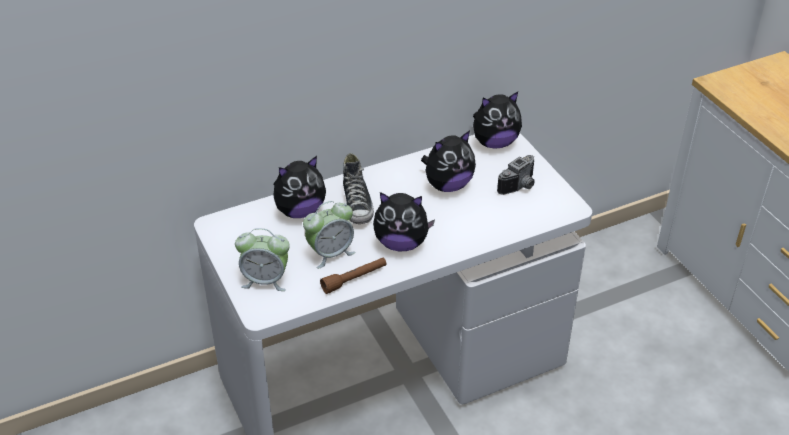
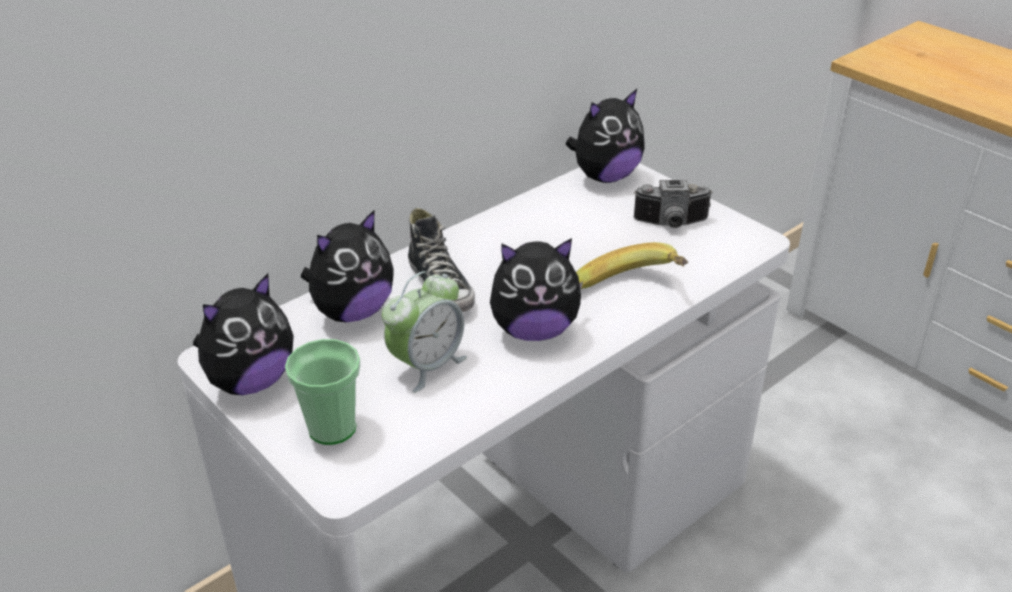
camera: 15 degrees left, 5 degrees down
(265, 280) = (332, 428): alarm clock -> cup
(354, 279) = (483, 398): brown flashlight -> none
(448, 185) = (566, 239): plush toy -> plush toy (251, 381)
(471, 229) = (631, 291): none -> banana
(520, 186) = (671, 224): camera -> camera turned 60 degrees clockwise

